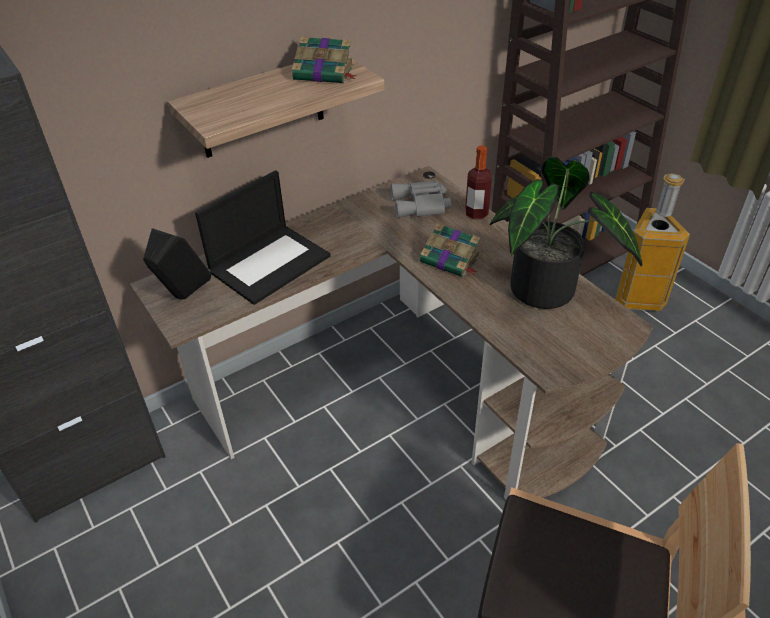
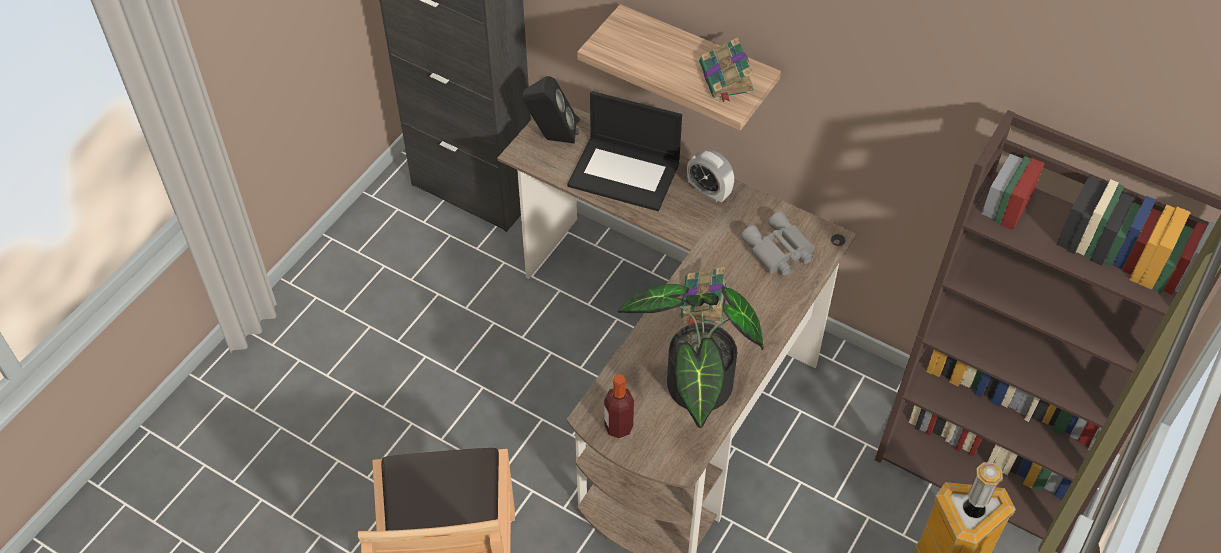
camera: 65 degrees right, 10 degrees up
(330, 222) = (709, 191): none -> alarm clock
(476, 213) = (792, 300): bottle -> bottle (618, 427)

